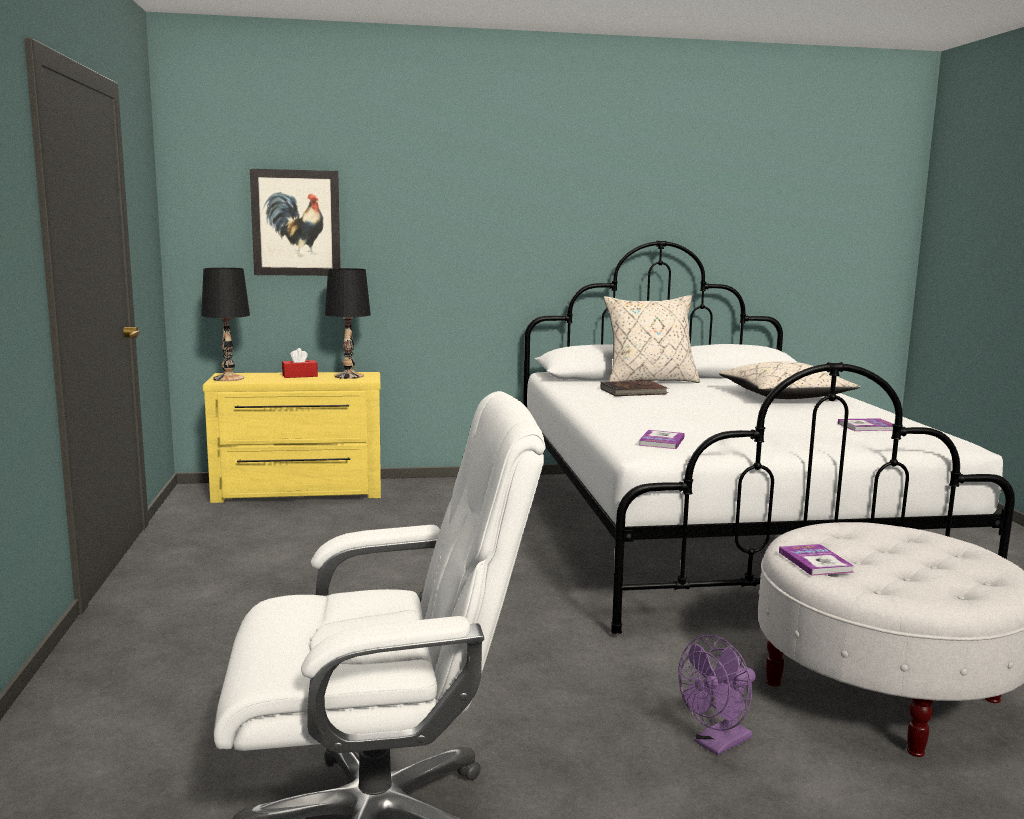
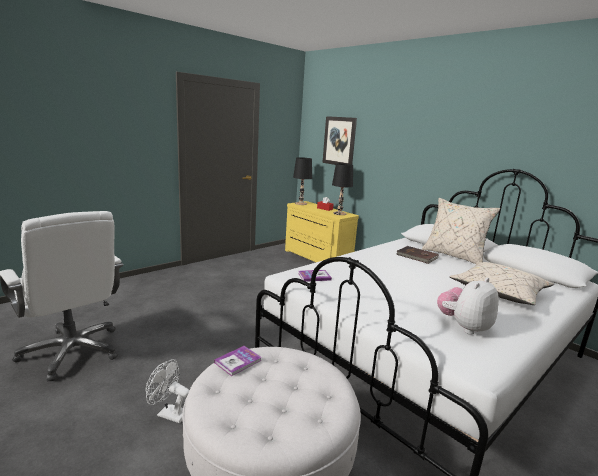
camera: 55 degrees right, 5 degrees up
(717, 744) = (168, 413): purple fan -> white fan
(867, 426) = (464, 327): book -> plush toy

